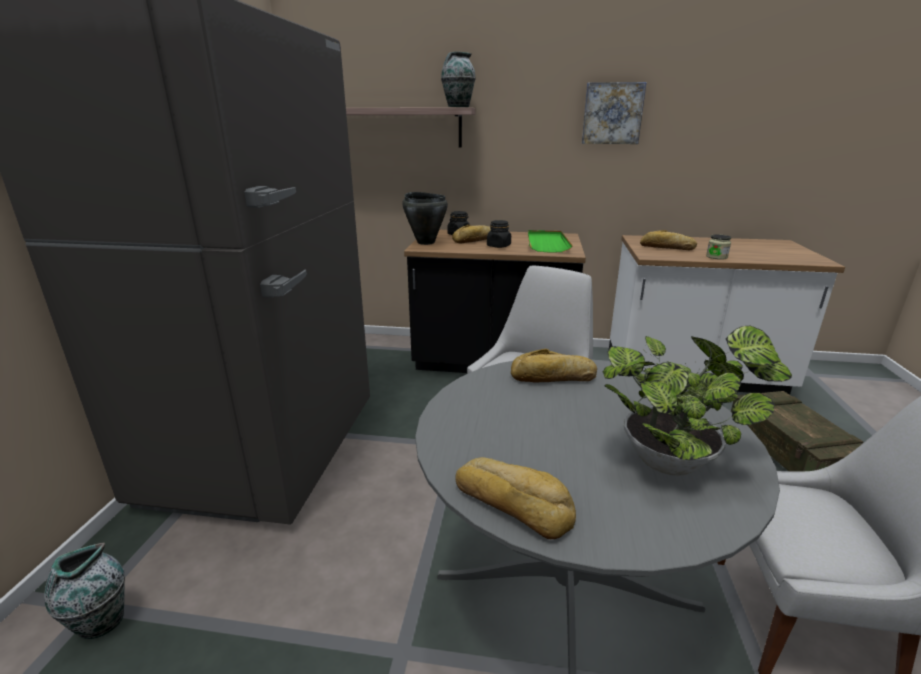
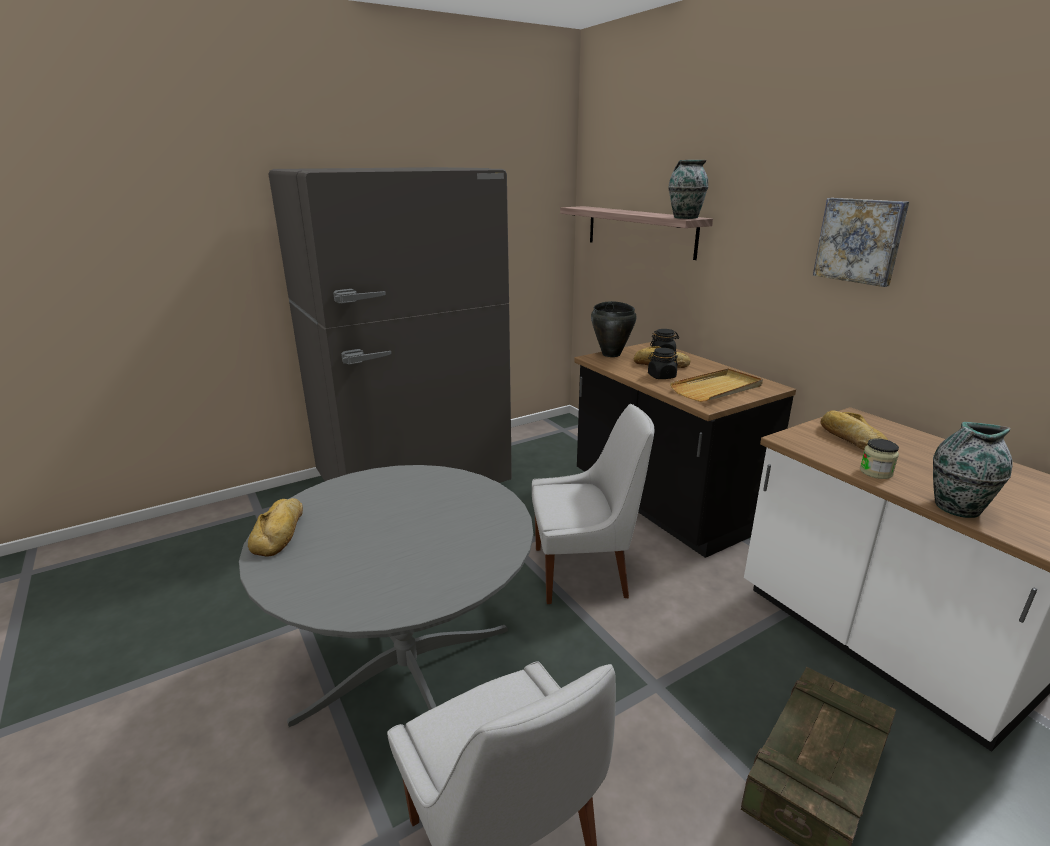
camera: 50 degrees right, 0 degrees up
(100, 623) = (251, 520): vase -> vase (956, 508)
(547, 243) = (717, 388): green tray -> beige tray
(553, 377) = (462, 495): bread -> none
(674, 460) = (383, 575): potted plant -> none

